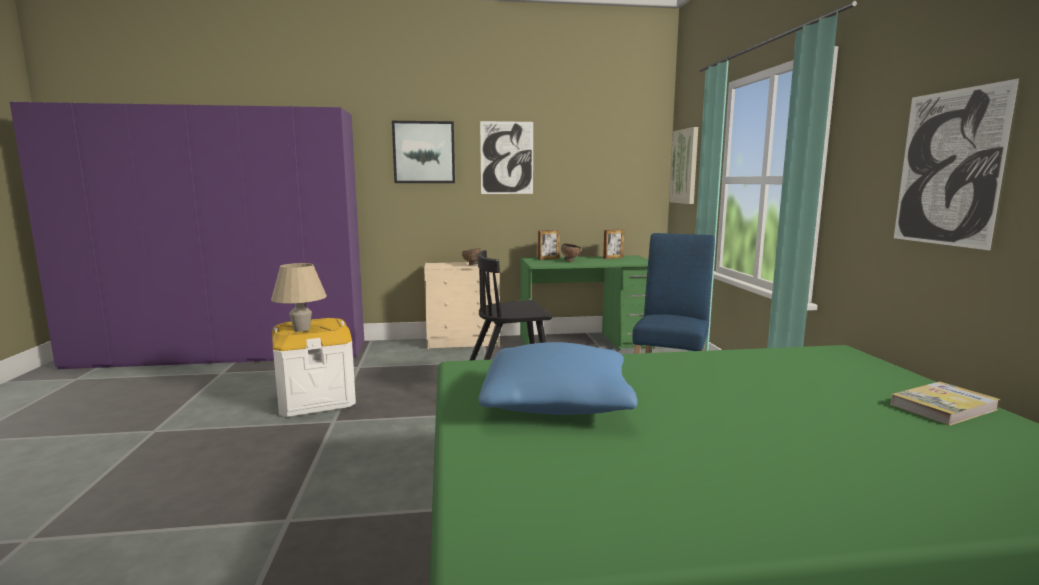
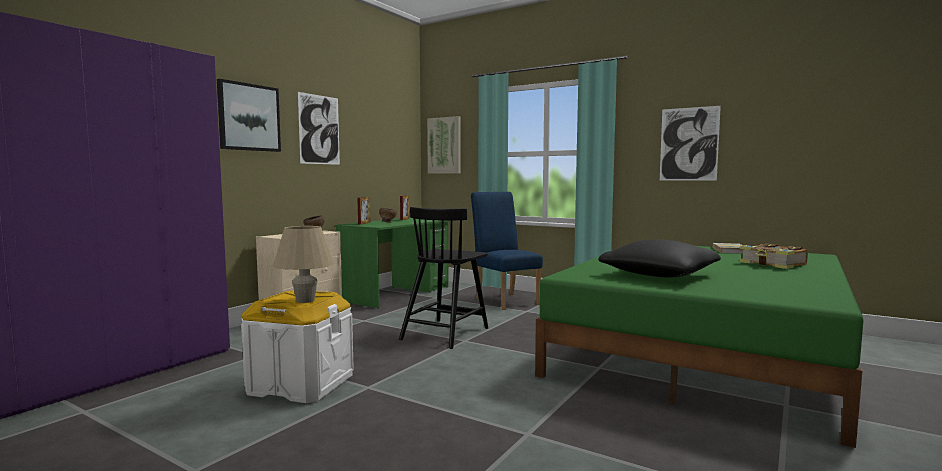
camera: 50 degrees left, 5 degrees down
(557, 402) = (659, 275): blue pillow -> black pillow
(859, 461) = (773, 264): none -> book

